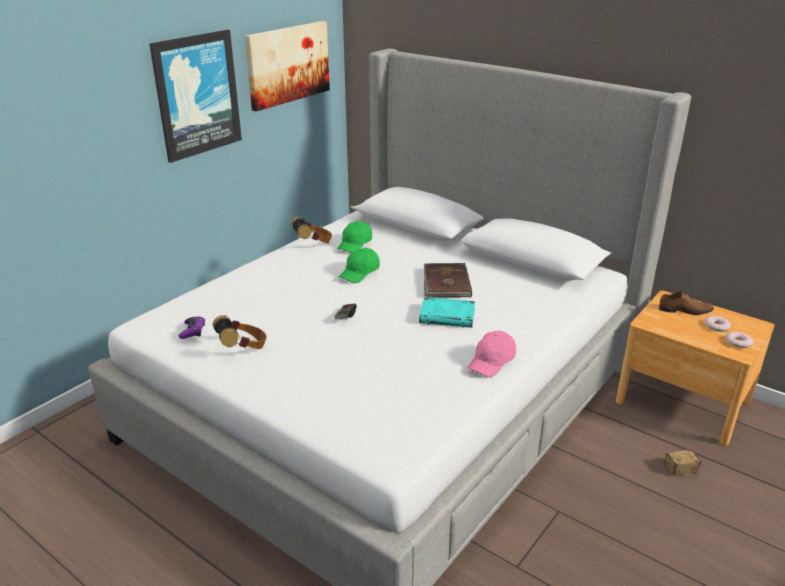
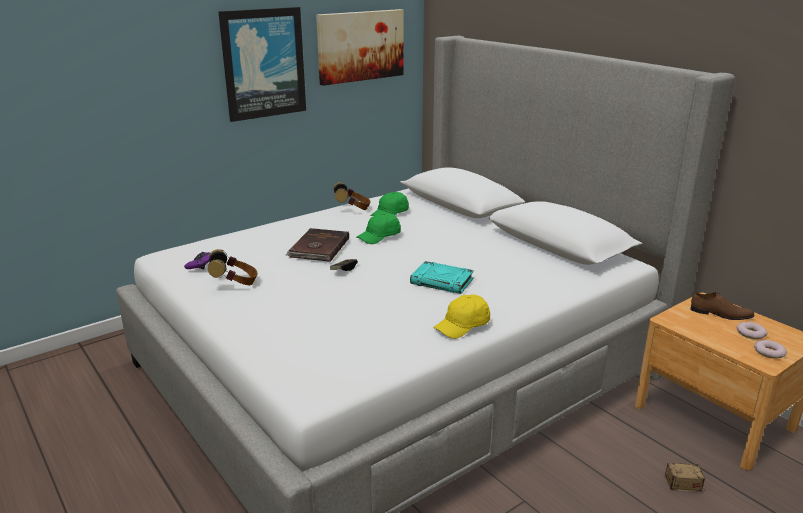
camera: 15 degrees right, 5 degrees down
(445, 283) = (458, 254): brown book -> brown book (318, 248)
(492, 362) = (463, 326): pink cap -> yellow cap

